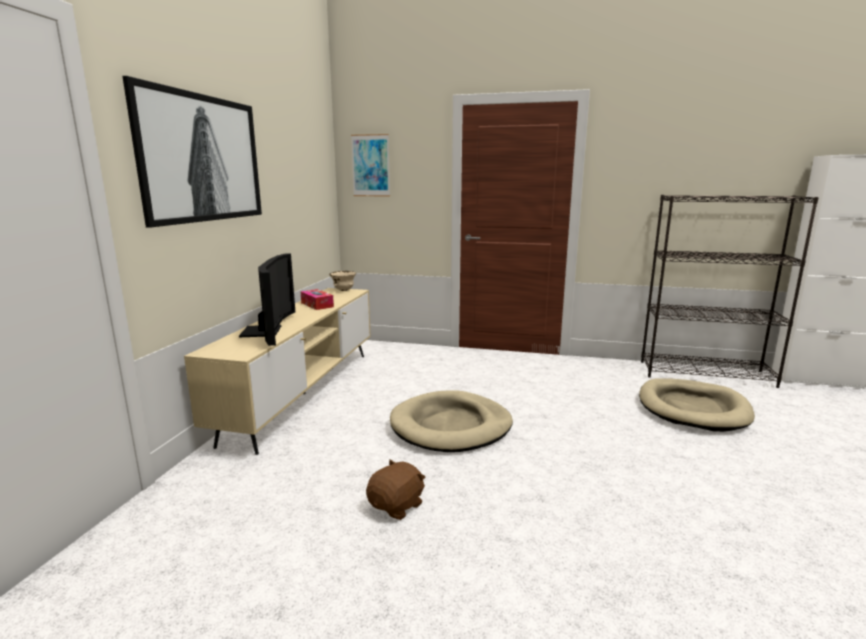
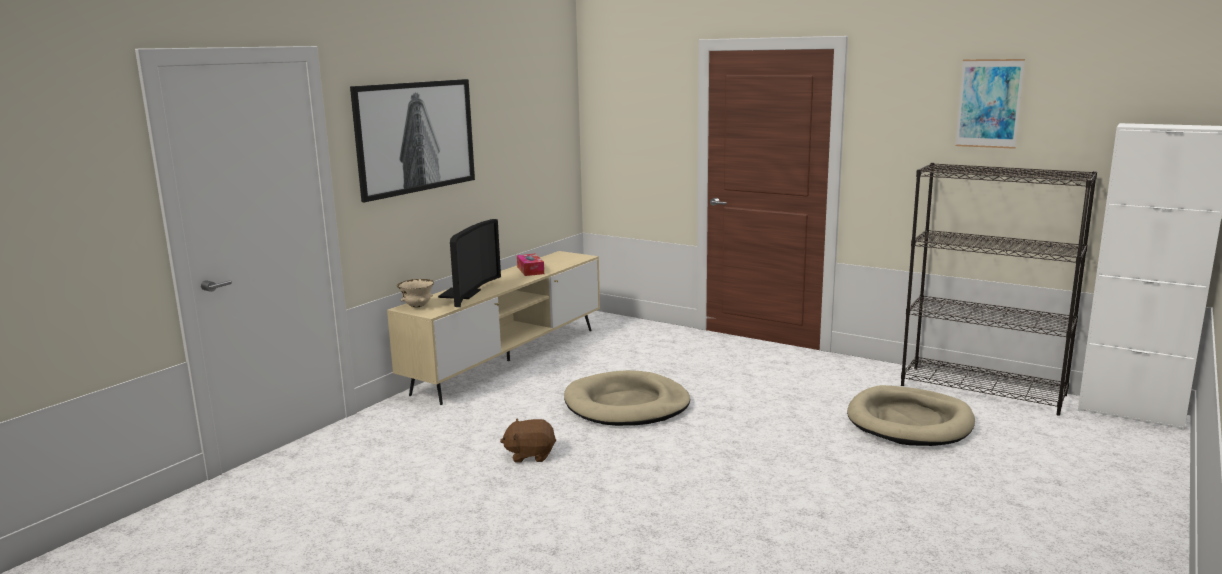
camera: 20 degrees right, 0 degrees up
(343, 290) = (571, 255): beige bowl -> beige bowl (417, 306)
(370, 165) = (614, 115): picture -> picture (989, 103)
(397, 506) = (530, 455): brown plush toy -> brown plush toy turned 150 degrees counterclockwise

